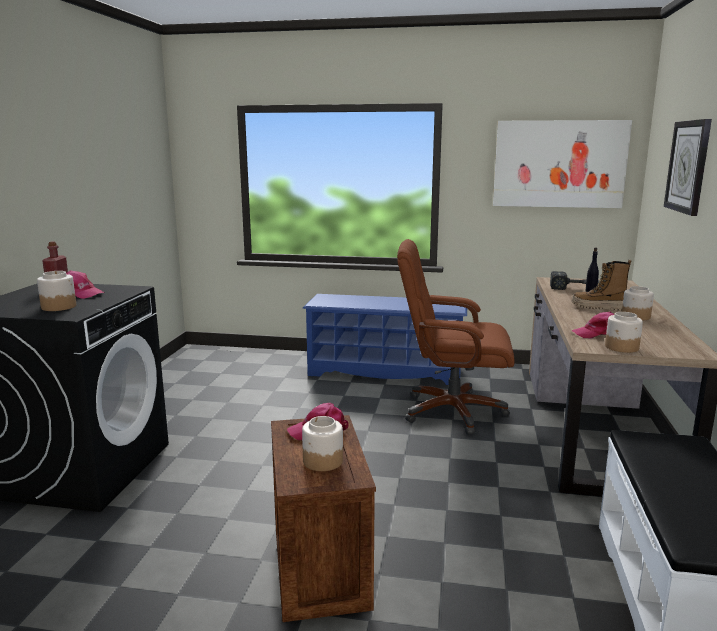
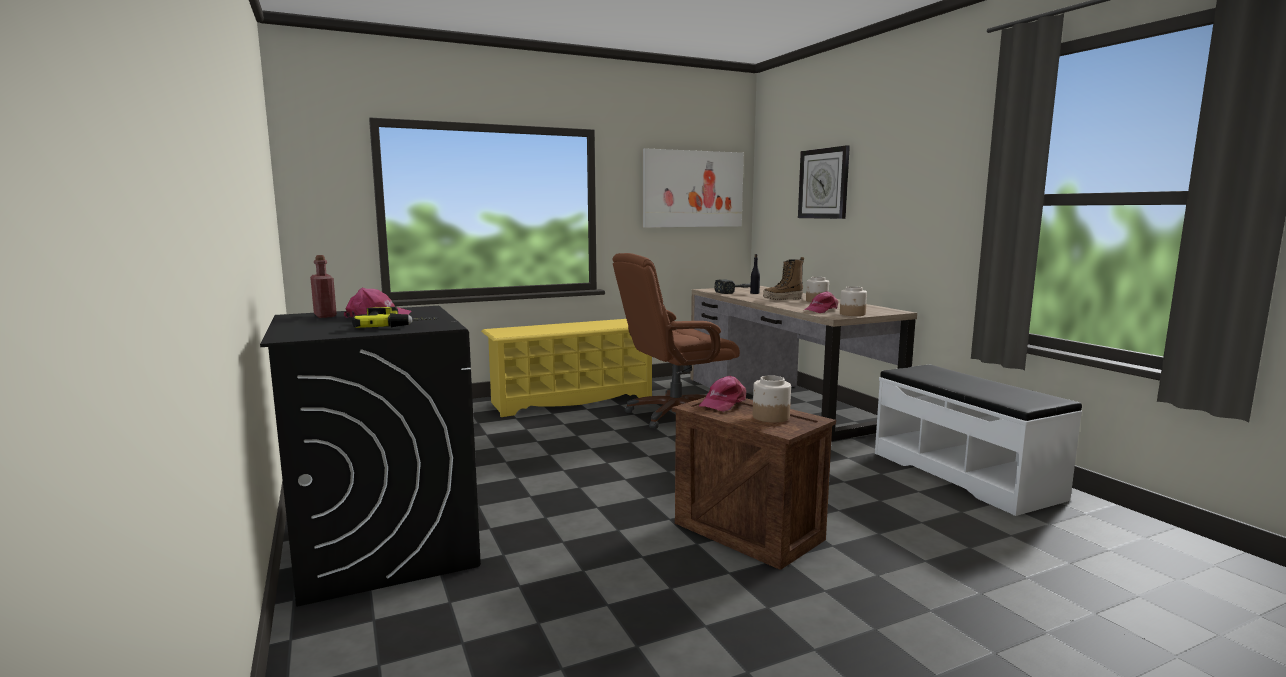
camera: 35 degrees left, 5 degrees down
(59, 307) = (398, 324): jar -> power drill
(385, 371) = (571, 400): blue shoe rack -> yellow shoe rack

